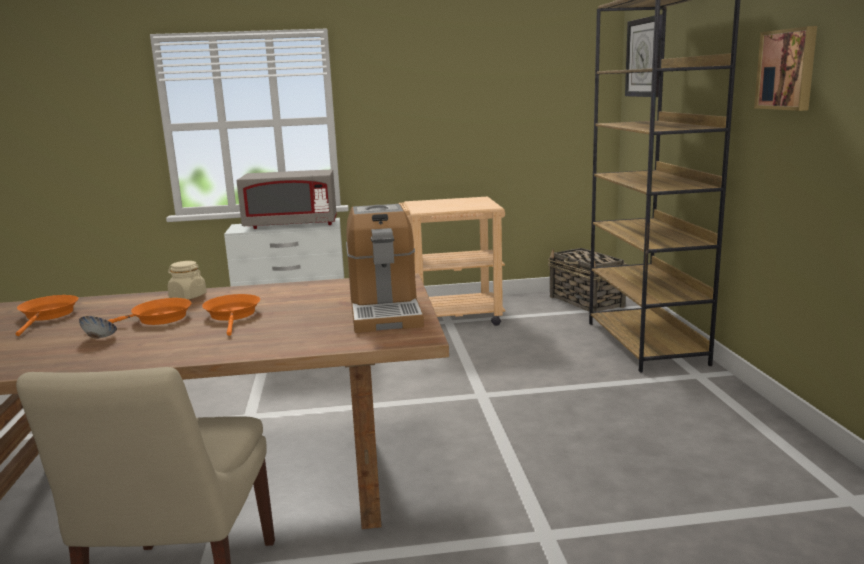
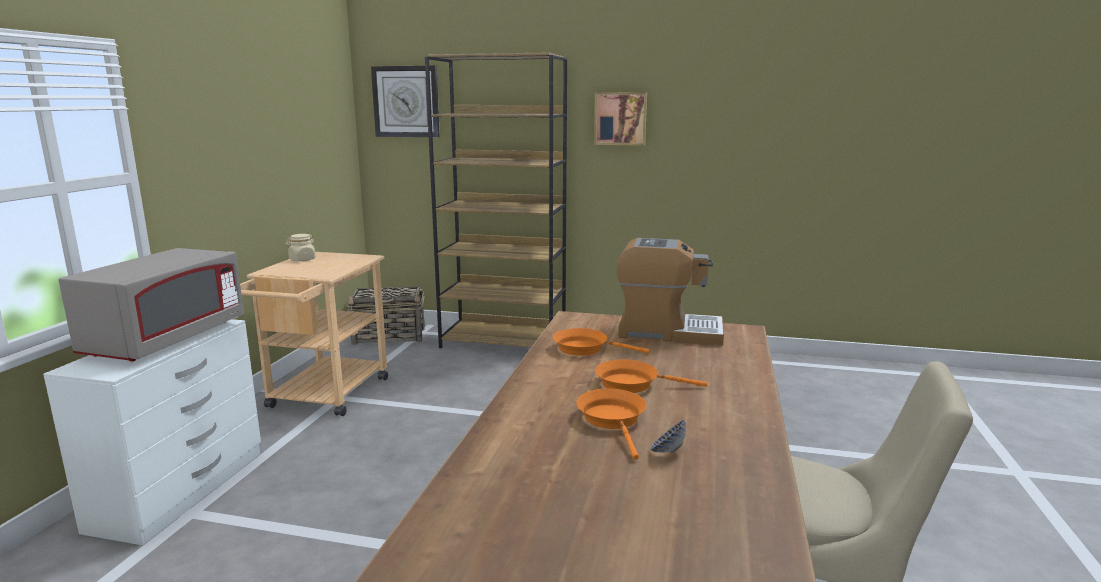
camera: 70 degrees left, 0 degrees up
(48, 315) = (525, 494): orange frying pan -> orange frying pan (585, 348)
(187, 296) = (528, 403): beige jar -> beige jar (302, 259)

